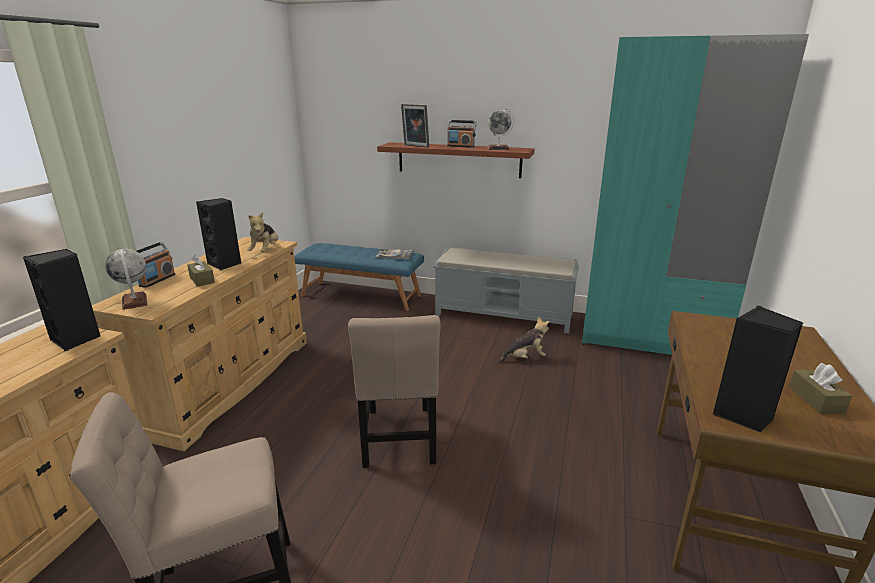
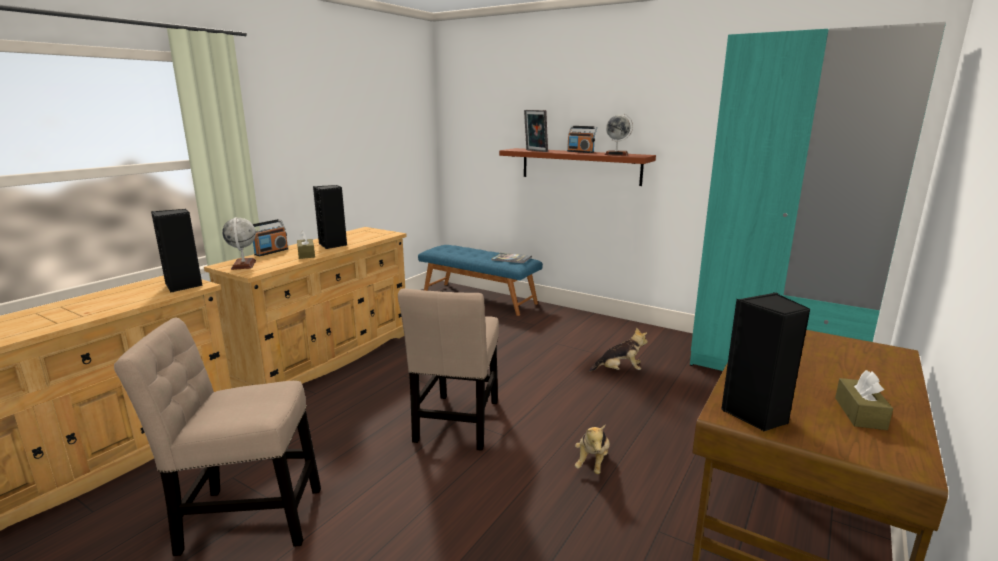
camera: 15 degrees right, 5 degrees down
(265, 251) = (373, 238): plush toy -> plush toy (592, 462)
(505, 314) = (617, 329): grey bench -> none

